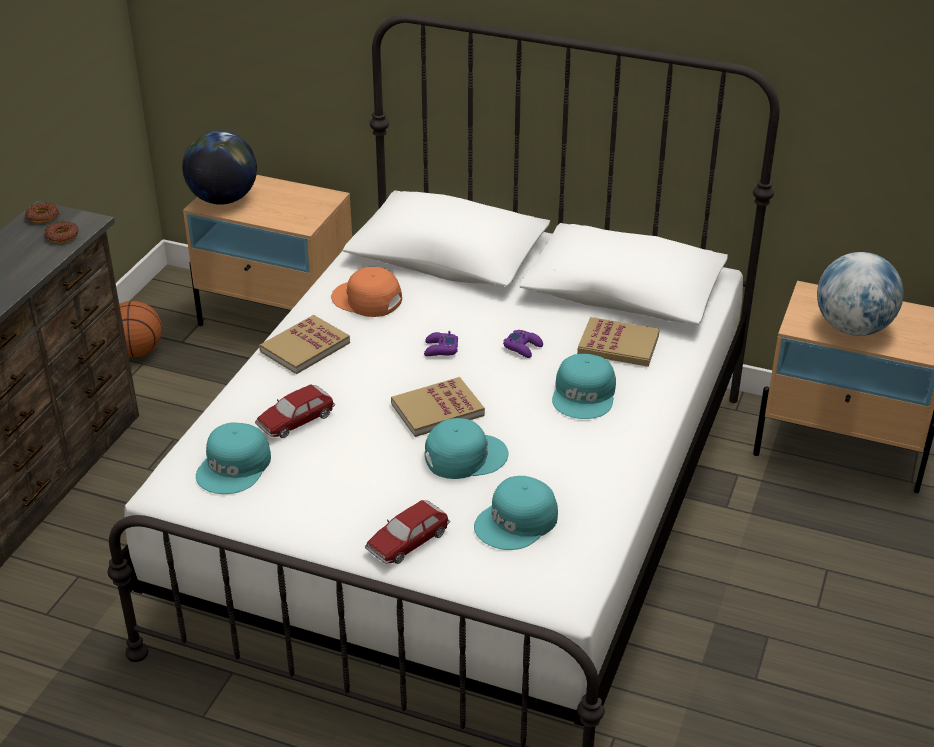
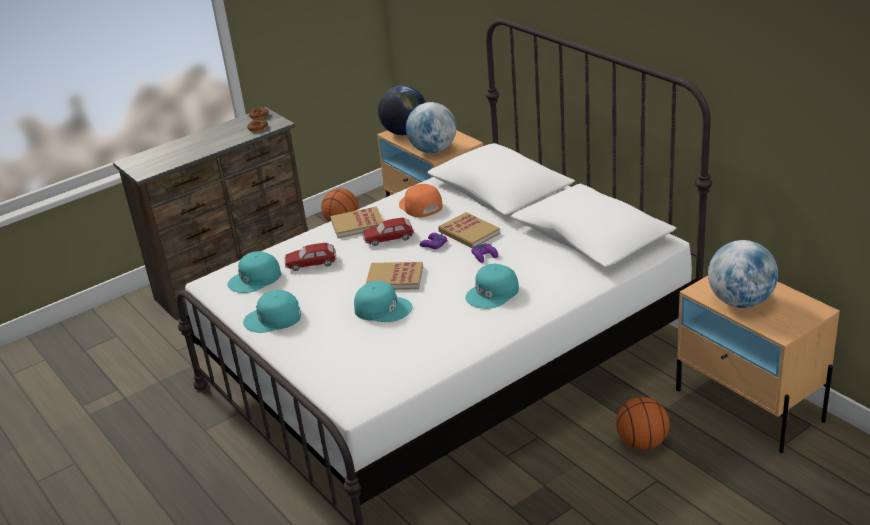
camera: 35 degrees right, 5 degrees down
(291, 217) = (433, 150): none -> globe
(407, 541) = (302, 345): toy car -> toy car (388, 238)
(517, 522) = (373, 354): turquoise cap -> turquoise cap (273, 319)
(618, 345) = (547, 269): book -> book (469, 232)
(774, 531) = (642, 443): none -> basketball

